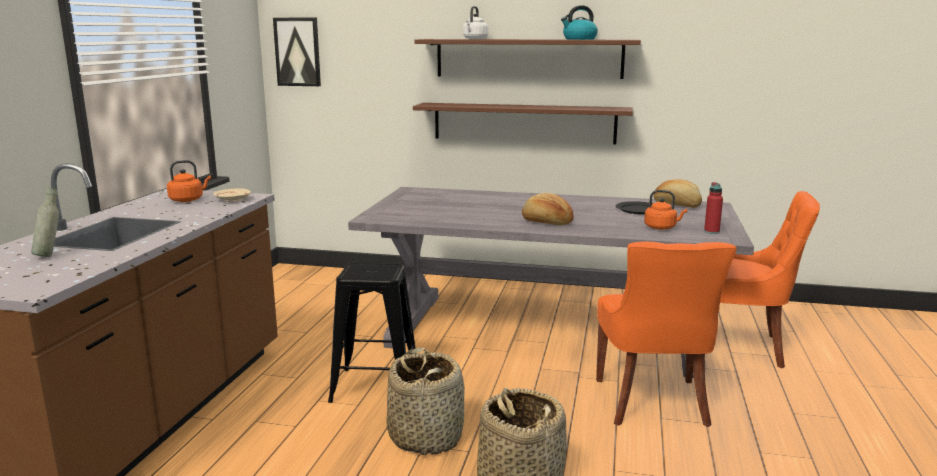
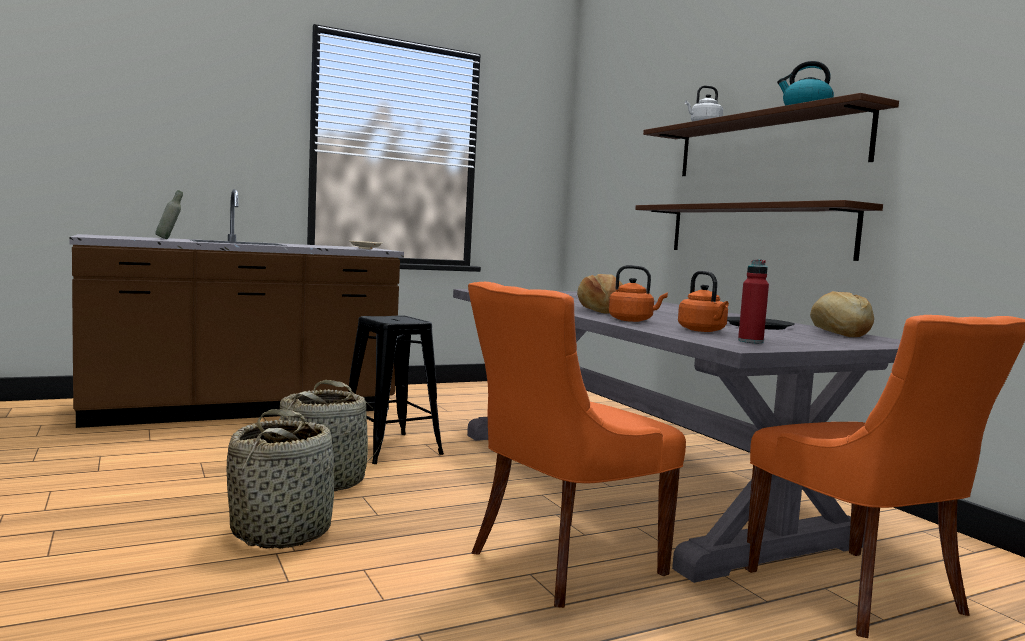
camera: 50 degrees right, 10 degrees down
(188, 200) = (346, 247): orange kettle -> orange kettle (633, 320)
(297, 52) = (588, 161): picture -> none

